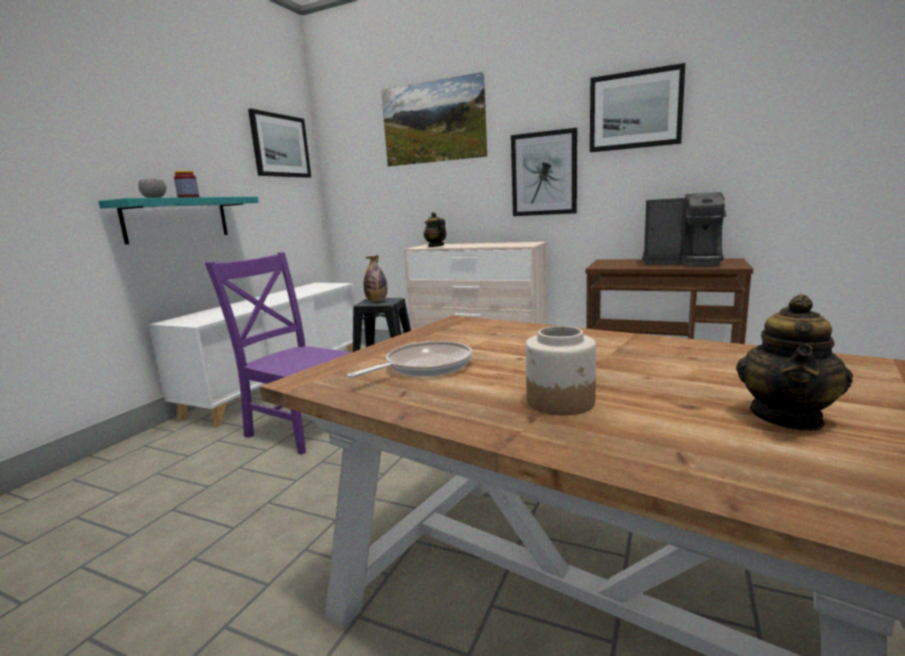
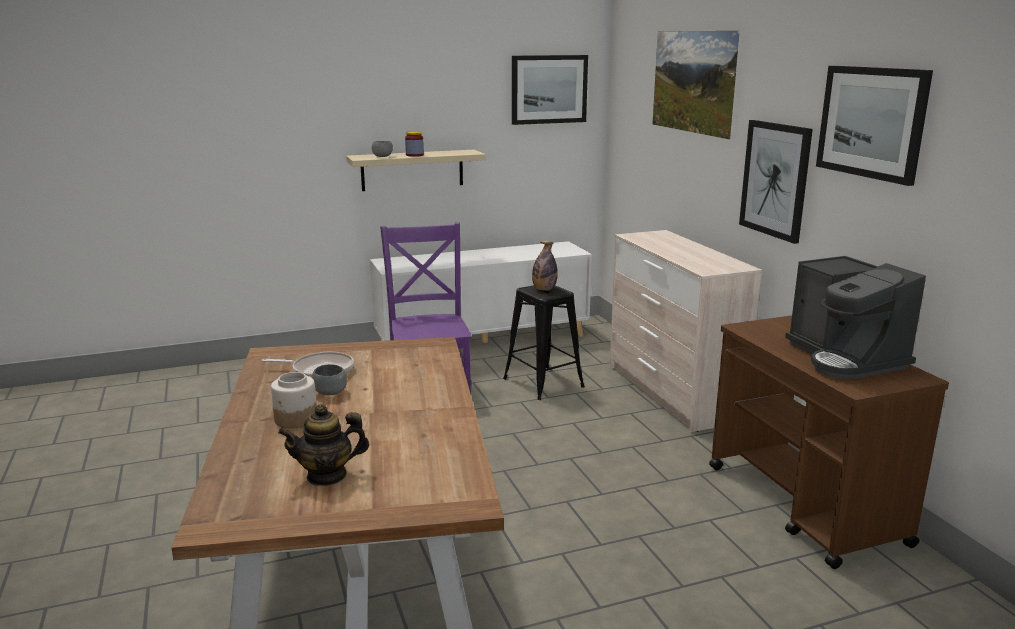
camera: 45 degrees right, 5 degrees up
(177, 219) = (412, 170): turquoise shelf -> beige shelf
(435, 246) = (651, 239): teapot -> none
(502, 373) = (330, 392): none -> grey bowl

